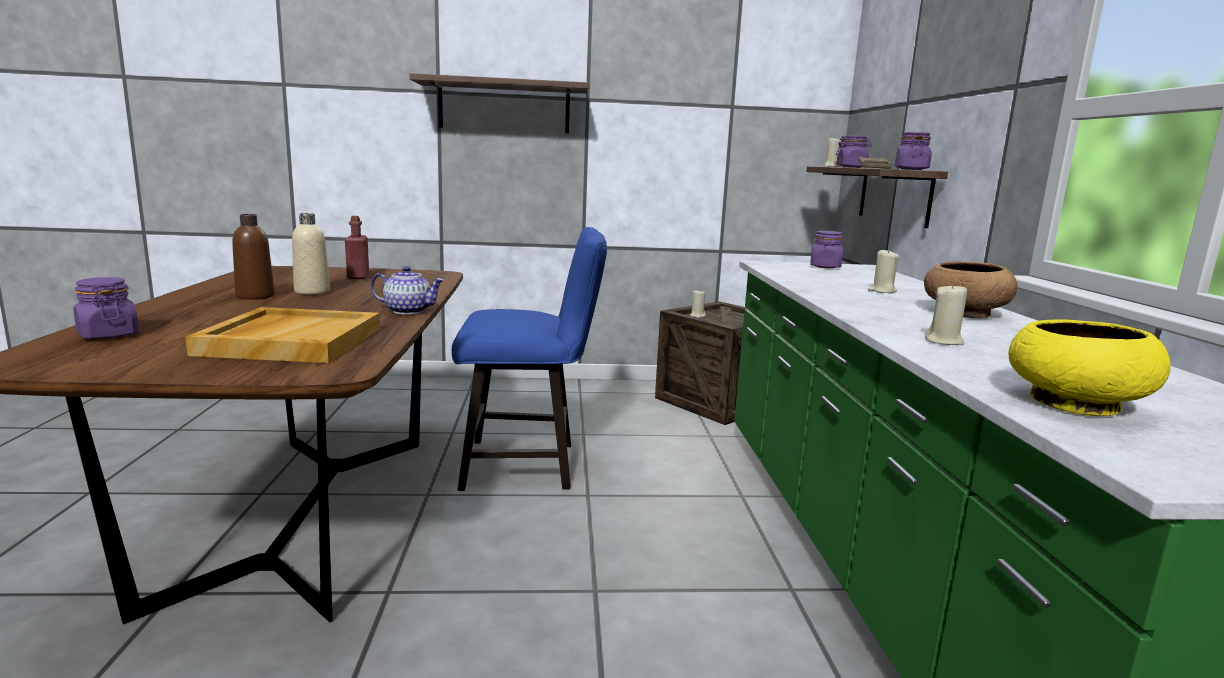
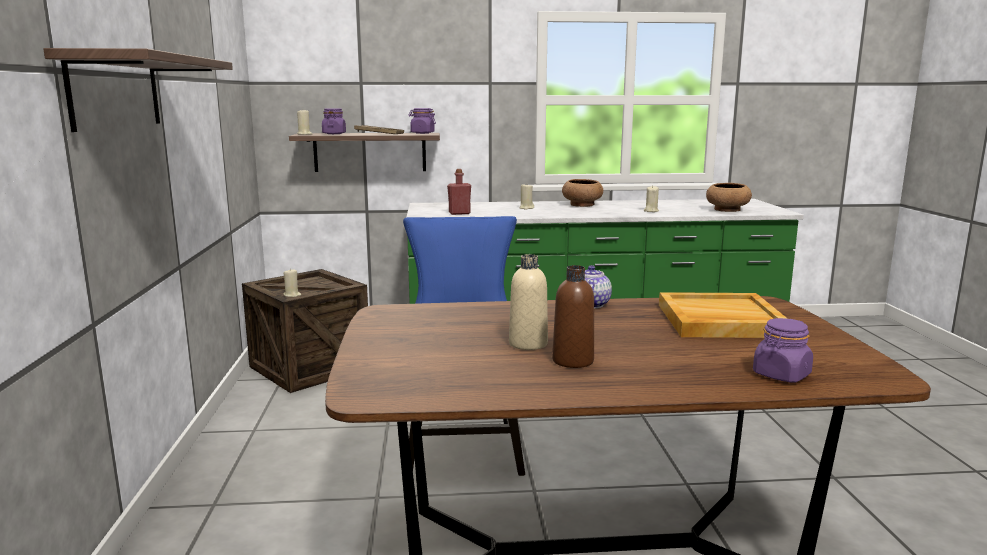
camera: 90 degrees left, 0 degrees up
(358, 277) = (421, 339): red bottle -> red bottle (459, 213)
(825, 267) = (431, 209): purple jar -> none
(1073, 404) = (727, 210): yellow bowl -> brown bowl

